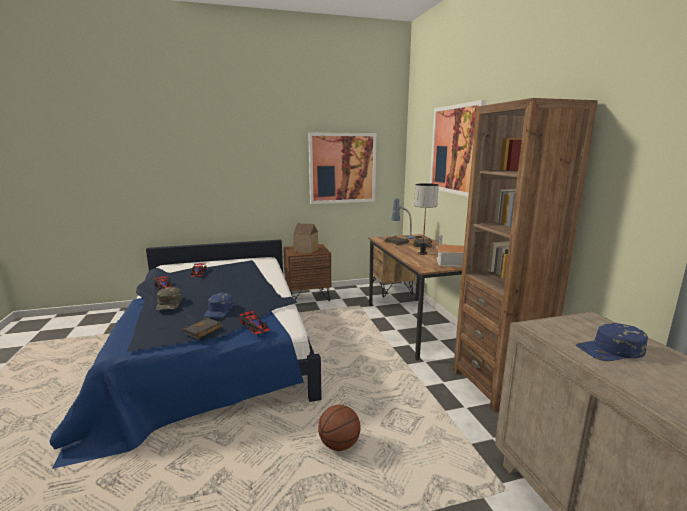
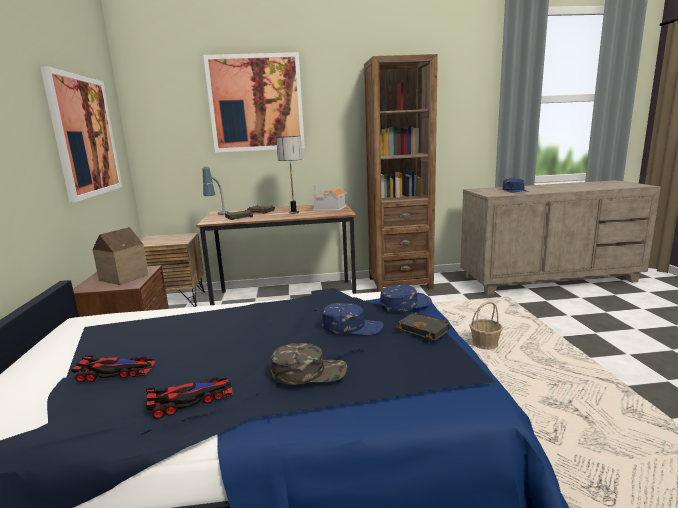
camera: 80 degrees left, 0 degrees up
(254, 326) = (405, 304): toy car -> blue cap
(339, 445) = (485, 344): basketball -> basket

